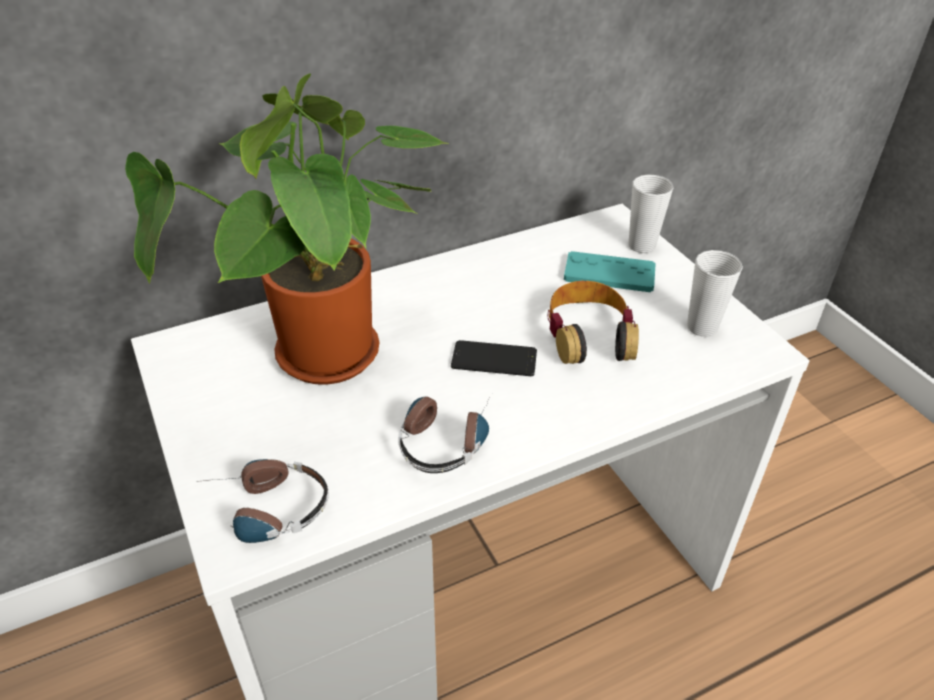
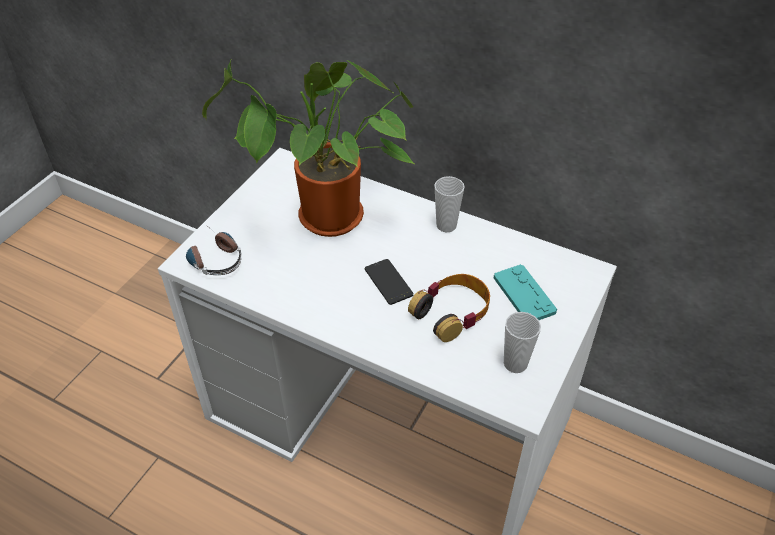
camera: 55 degrees right, 5 degrees up
(446, 436) = (312, 293): headphones -> none
(641, 245) = (574, 297): cup -> cup (446, 225)

